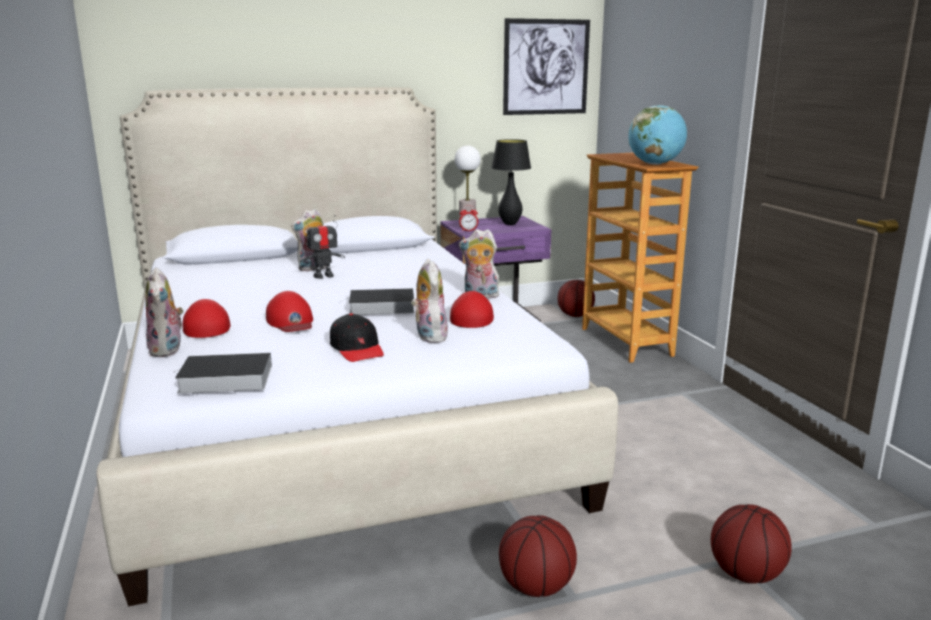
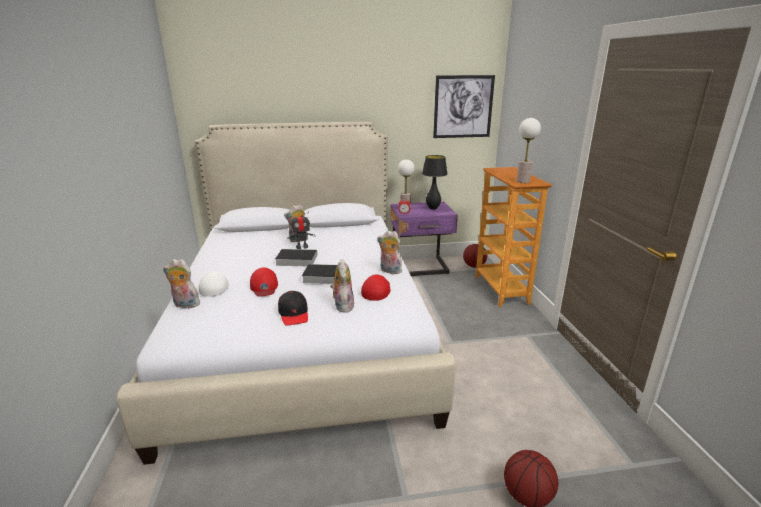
camera: 10 degrees right, 5 degrees up
(168, 350) = (185, 305): plush toy -> plush toy turned 105 degrees clockwise
(206, 326) = (215, 286): red cap -> white cap
(222, 379) = (202, 334): book -> book (295, 260)
(535, 587) = (384, 485): basketball -> none
(655, 164) = (523, 181): globe -> table lamp

